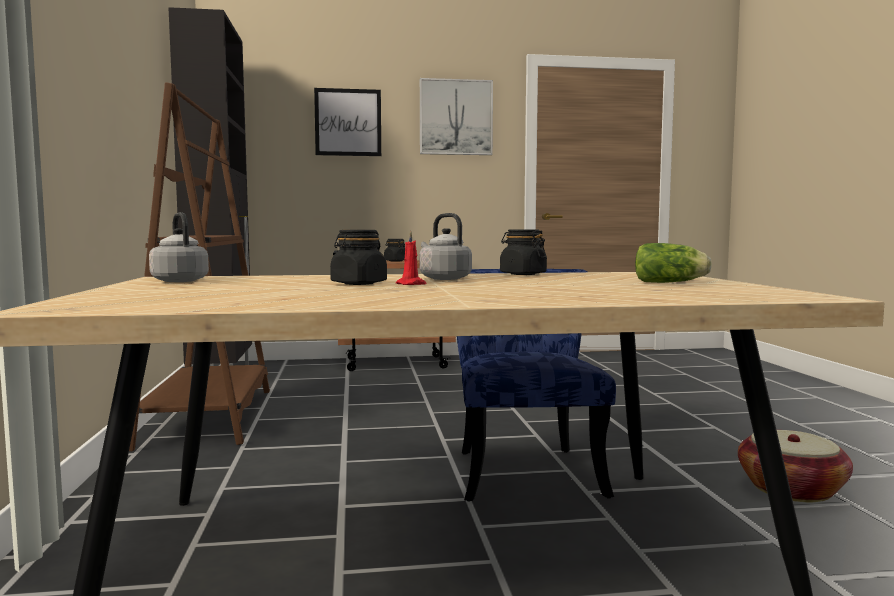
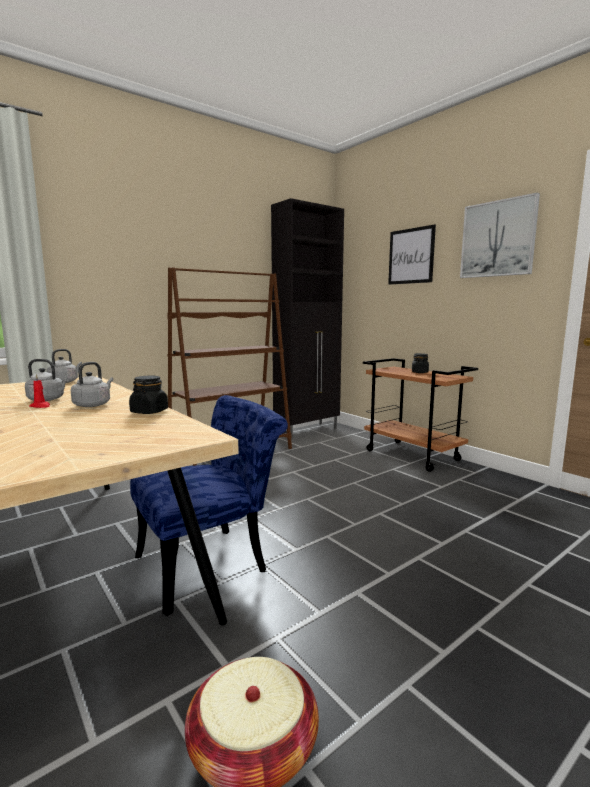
camera: 60 degrees right, 5 degrees up
(358, 283) = (48, 399): black jar -> grey kettle
(672, 282) = (62, 449): lettuce -> none

